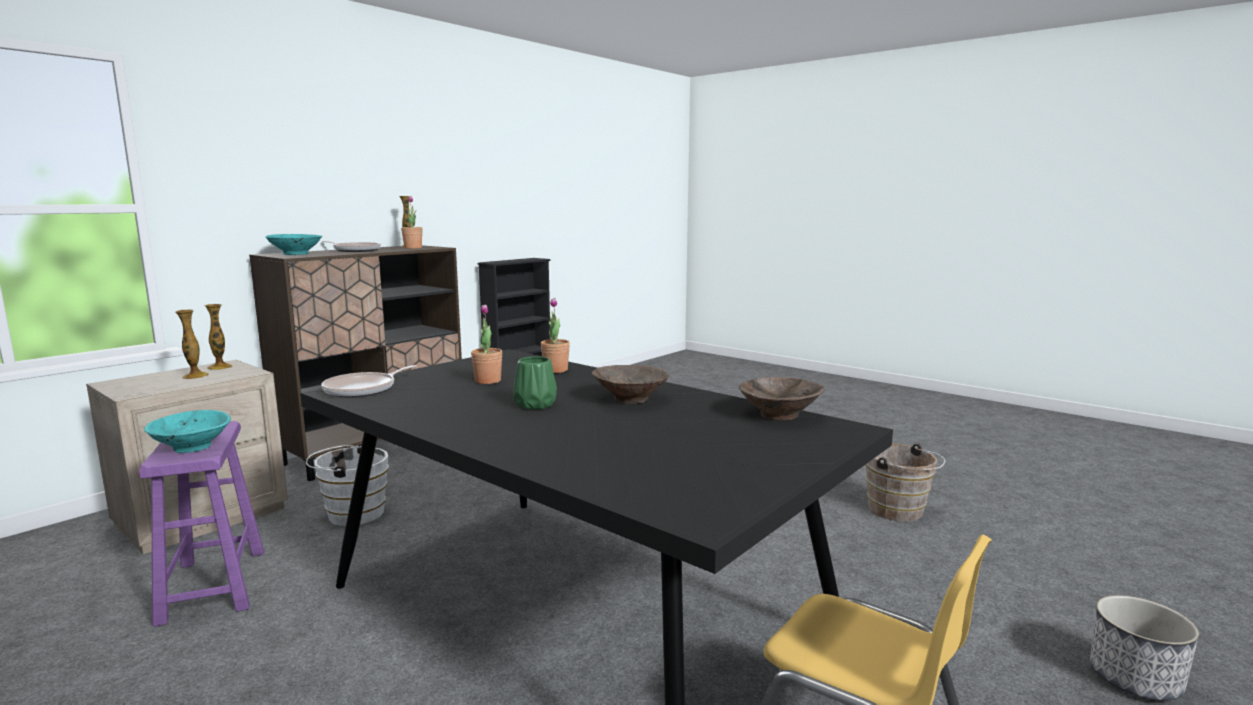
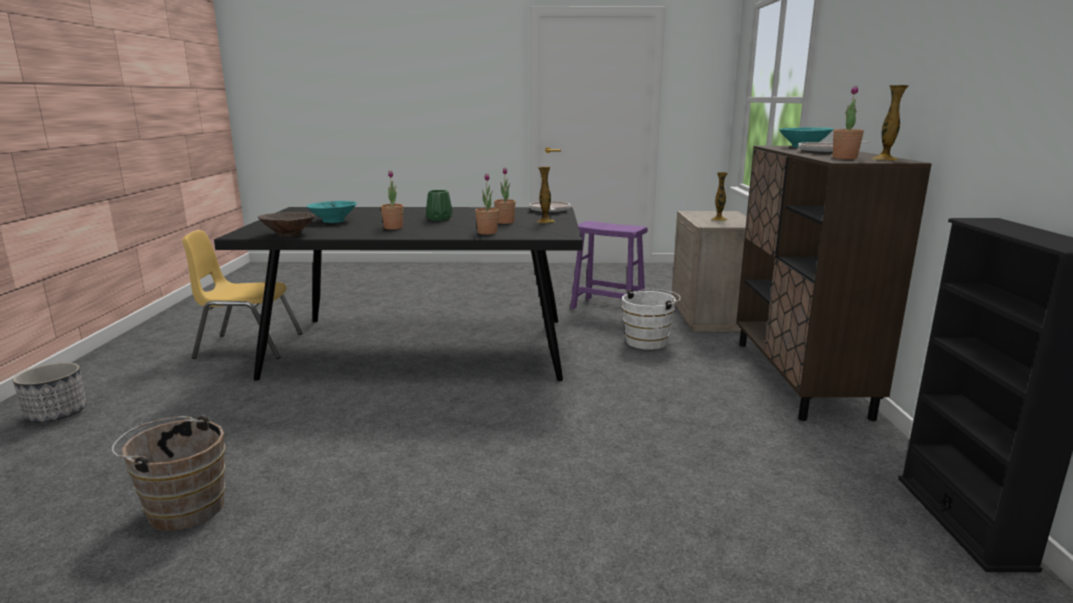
camera: 140 degrees right, 5 degrees up
(191, 447) = (600, 225): turquoise bowl -> turquoise bowl (334, 221)
(219, 367) = (740, 223): vase -> vase (545, 221)
(630, 399) = (393, 227): brown bowl -> potted plant

